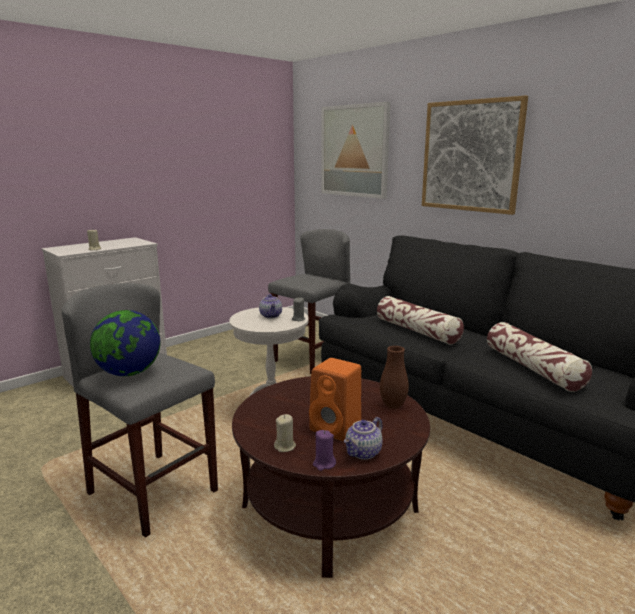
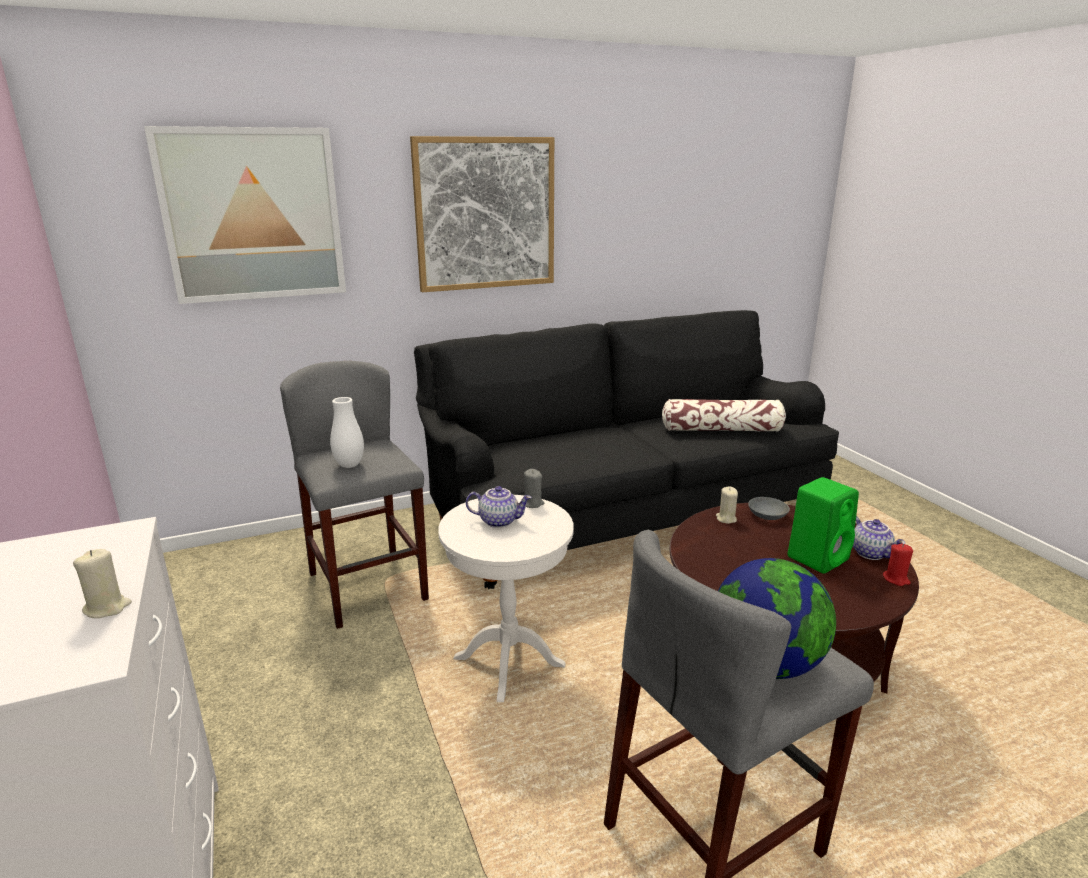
camera: 70 degrees left, 5 degrees up
(285, 446) = (862, 596): beige candle -> beige candle (726, 519)
(296, 279) = (349, 465): none -> white vase
(324, 464) = (896, 579): purple candle -> red candle
(337, 428) = (818, 557): orange speaker -> green speaker
(393, 406) = (767, 516): brown vase -> grey bowl
(417, 331) = (590, 450): pillow -> none

